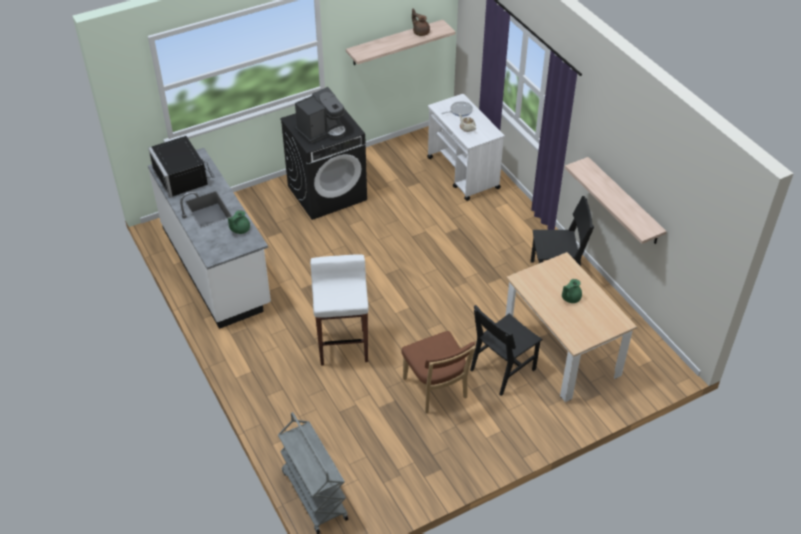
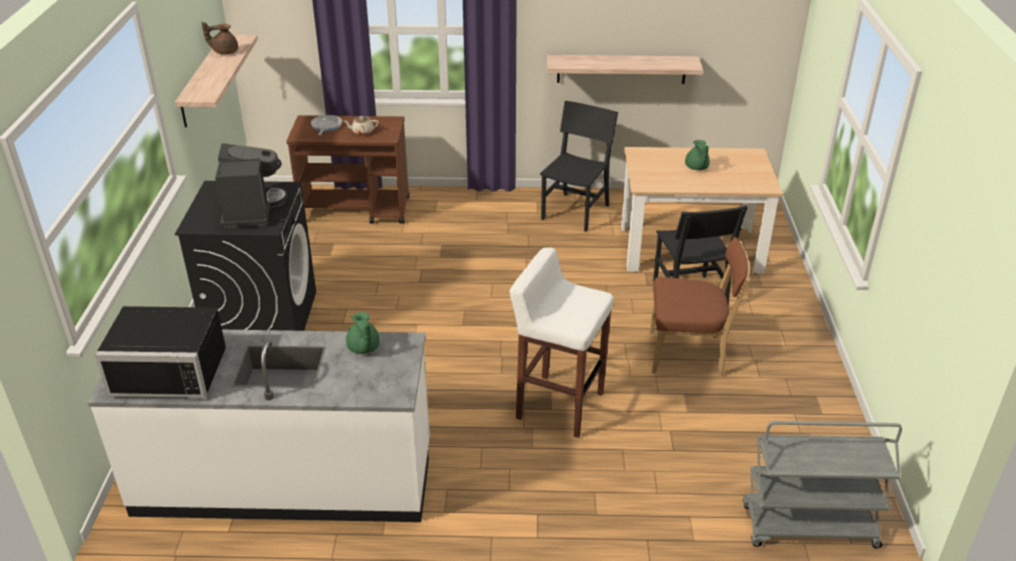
camera: 60 degrees left, 10 degrees down
(463, 173) = (356, 210): white cart -> brown cart

